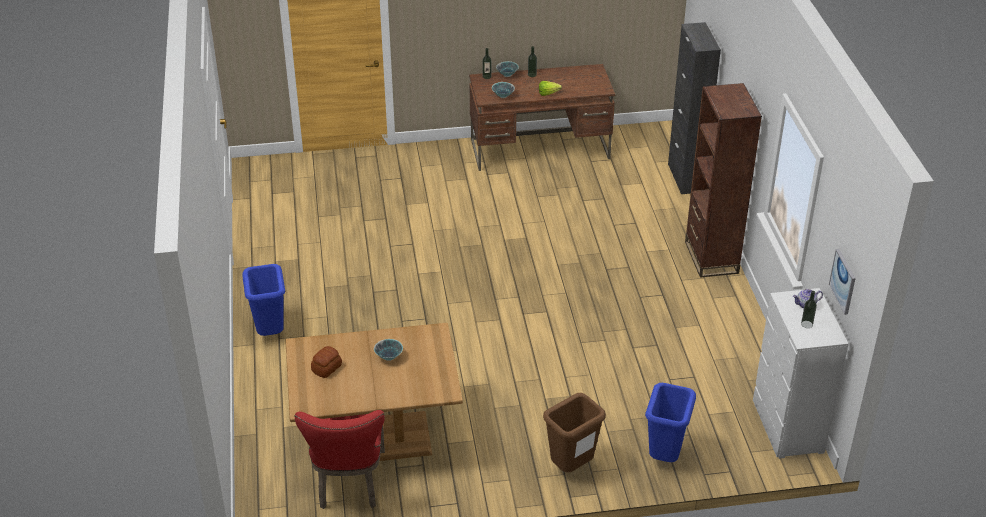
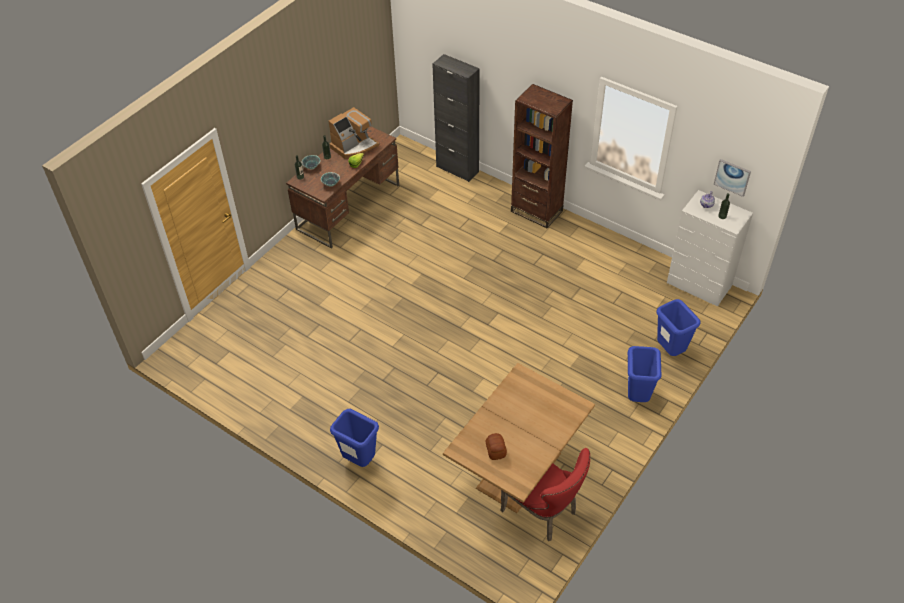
camera: 45 degrees left, 10 degrees up
(389, 357) = (519, 412): bowl -> none
(567, 80) = (354, 146): none -> coffee machine
(571, 468) = (637, 397): brown trash can -> blue trash can

